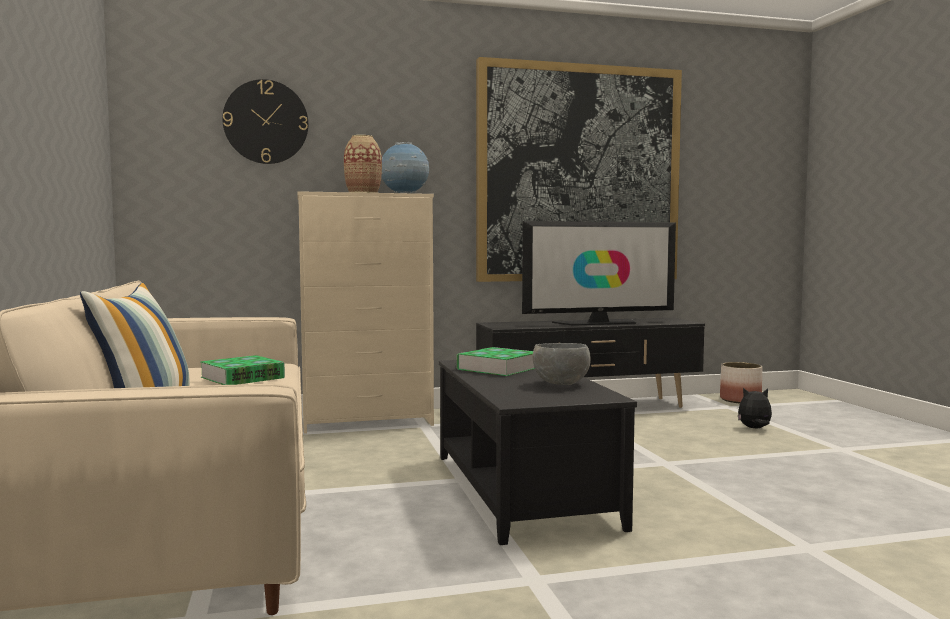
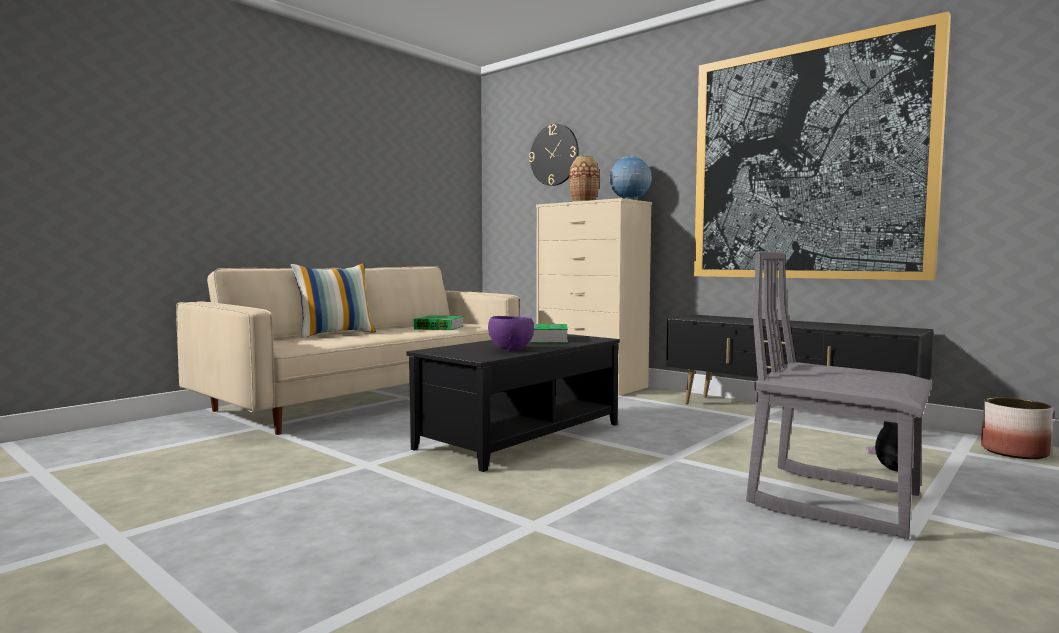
camera: 55 degrees right, 0 degrees up
(561, 384) = (510, 349): grey bowl -> purple bowl
(598, 323) = (795, 324): television -> none
(804, 456) = (835, 500): none -> grey chair

